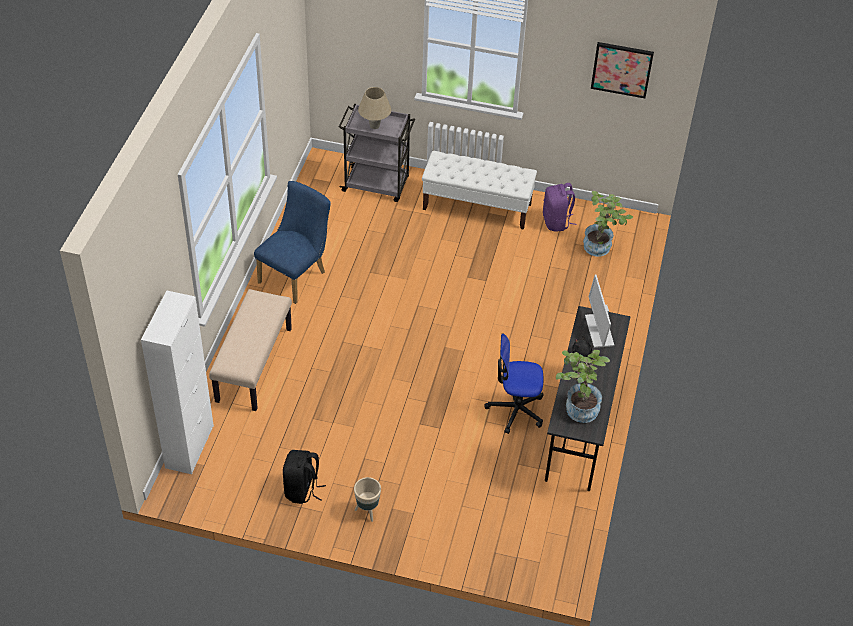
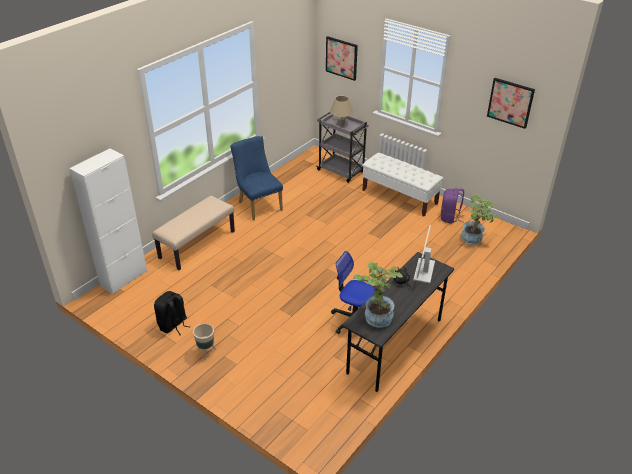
camera: 25 degrees right, 10 degrees down
(296, 275) = (258, 205): blue chair -> blue chair turned 90 degrees counterclockwise
(355, 30) = (341, 58): none -> picture

